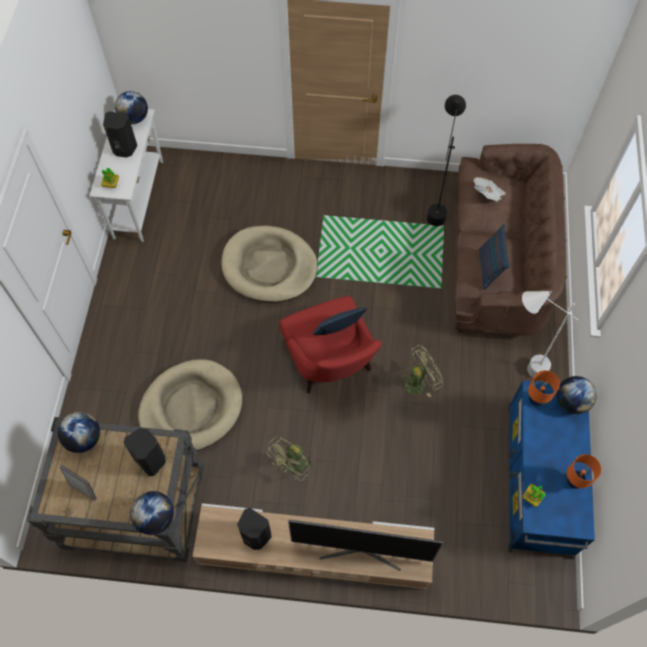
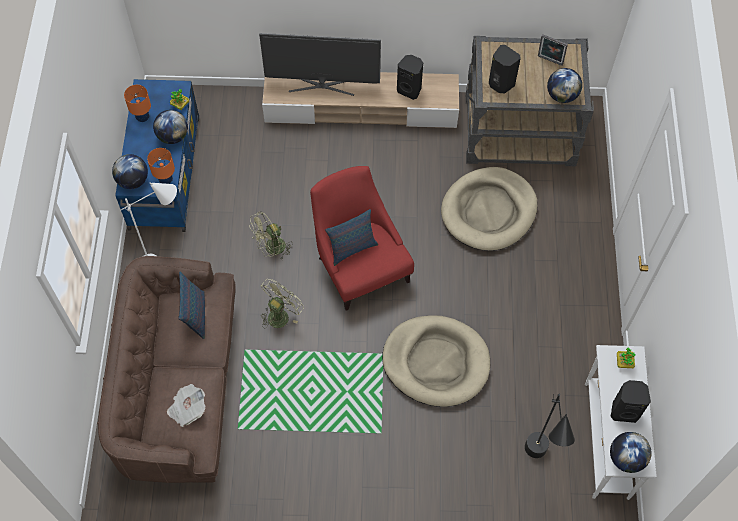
camera: 175 degrees right, 0 degrees up
(156, 518) = (486, 45): globe -> globe (173, 136)
(293, 467) = (386, 168): green fan -> green fan (280, 314)
(436, 206) = (245, 456): black floor lamp -> black floor lamp (536, 465)

